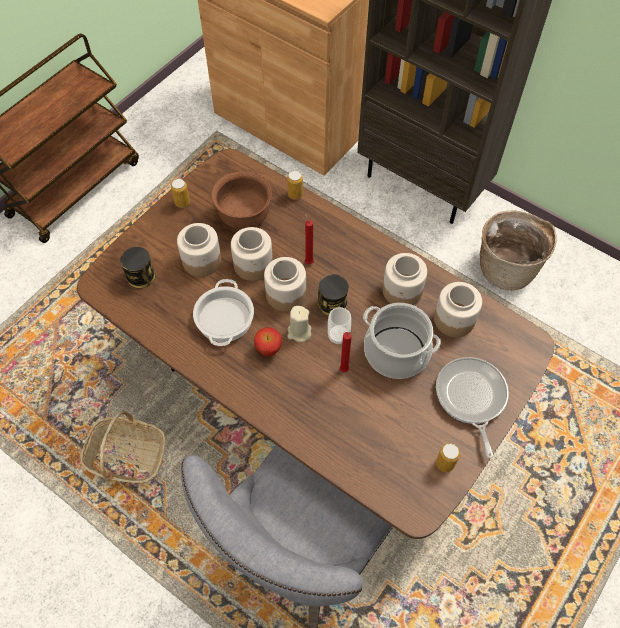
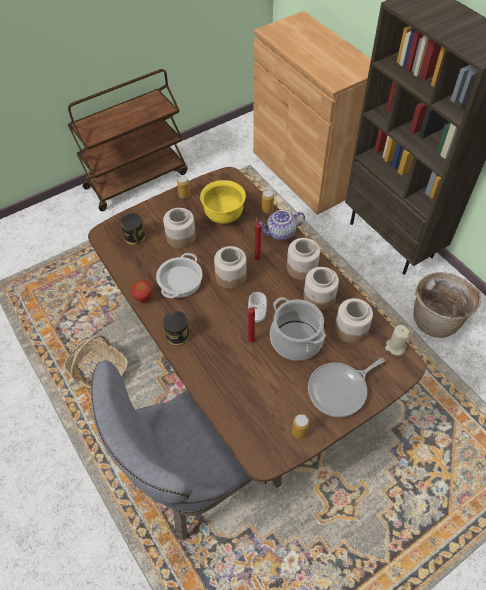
camera: 20 degrees right, 5 degrees down
(244, 217) = (224, 215): brown bowl -> yellow bowl
(253, 264) = (216, 249): jar -> jar (302, 268)
(268, 351) = (201, 312): apple -> apple (144, 299)
(299, 332) = (229, 305): beige candle -> beige candle (395, 347)
(324, 222) = (281, 234): none -> teapot
(332, 304) = (262, 292): can -> can (177, 335)
(470, 398) = (340, 390): frying pan -> frying pan turned 135 degrees counterclockwise

